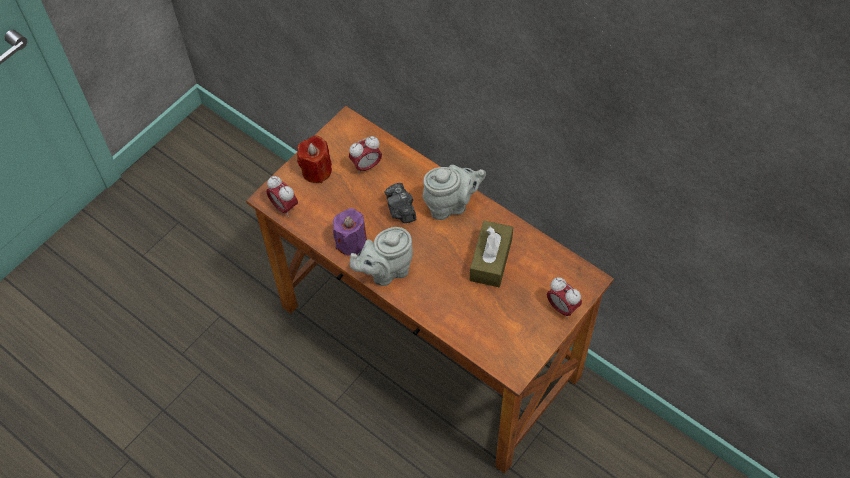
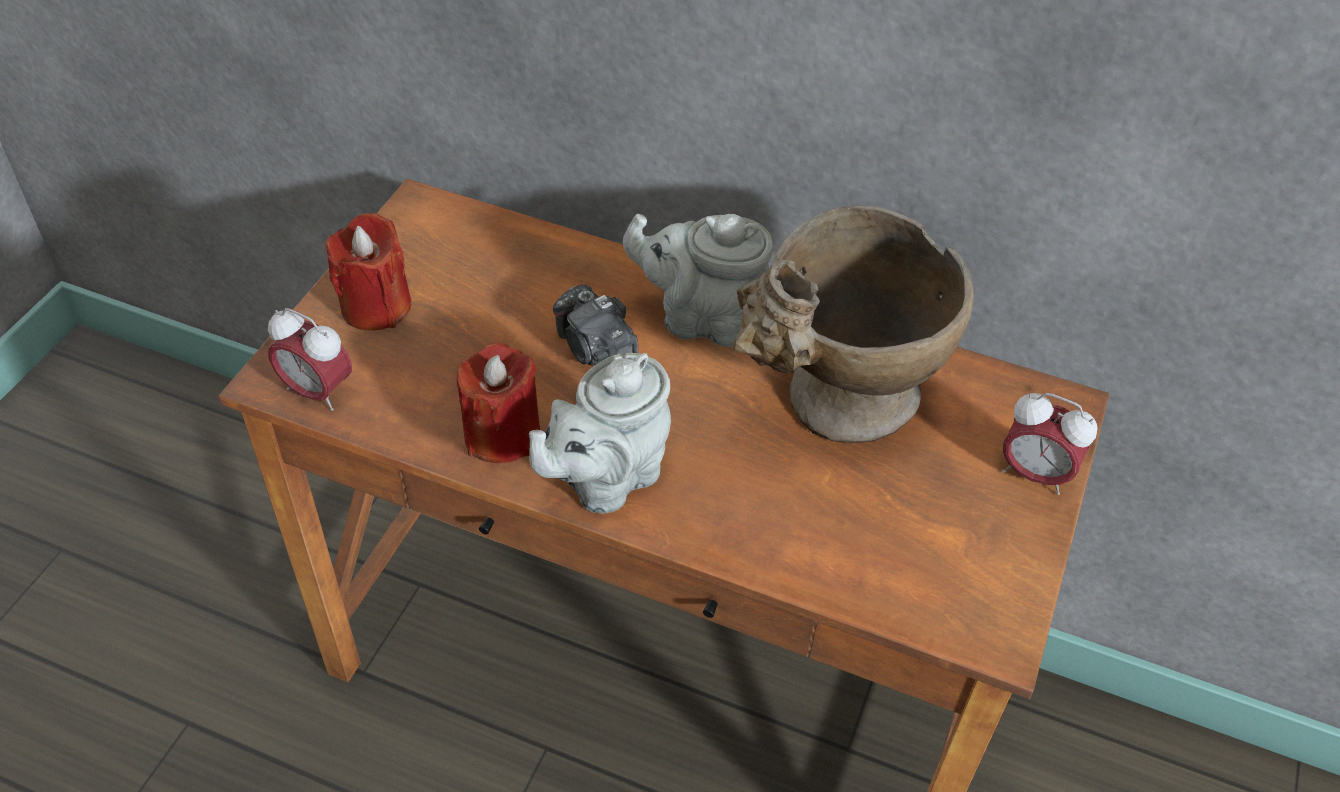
camera: 20 degrees left, 10 degrees down
(351, 242) = (502, 435): purple candle -> red candle
(366, 166) = (488, 279): alarm clock -> none
(451, 205) = (702, 318): grey teapot -> grey teapot turned 135 degrees counterclockwise
(491, 260) = (835, 409): brown tissue box -> beige vase

